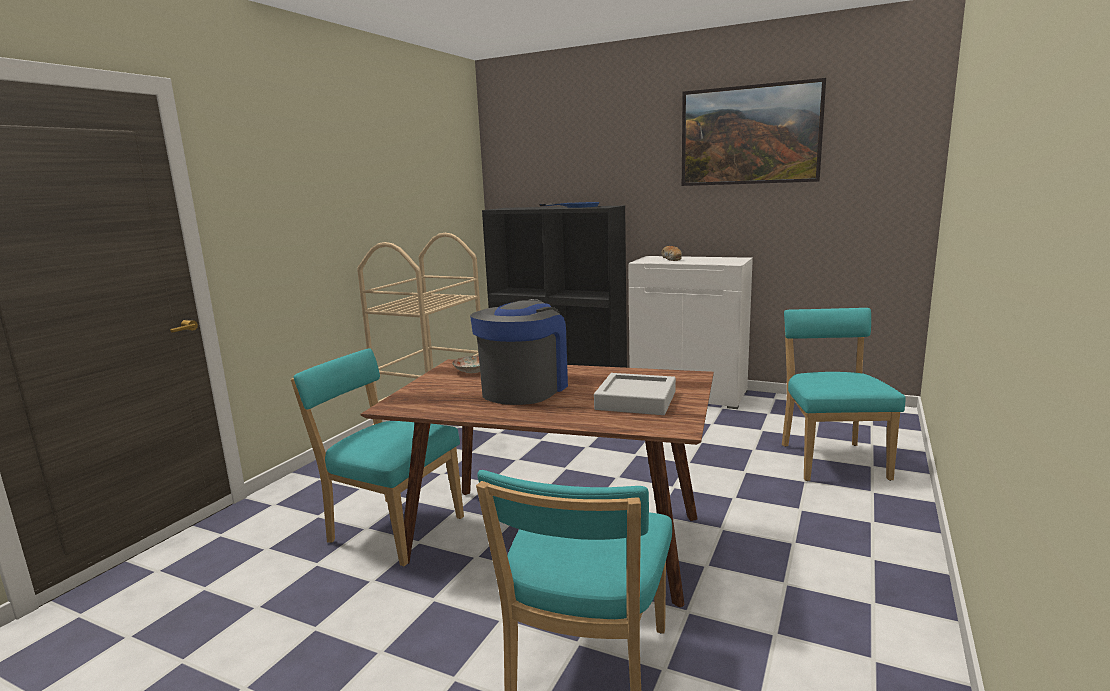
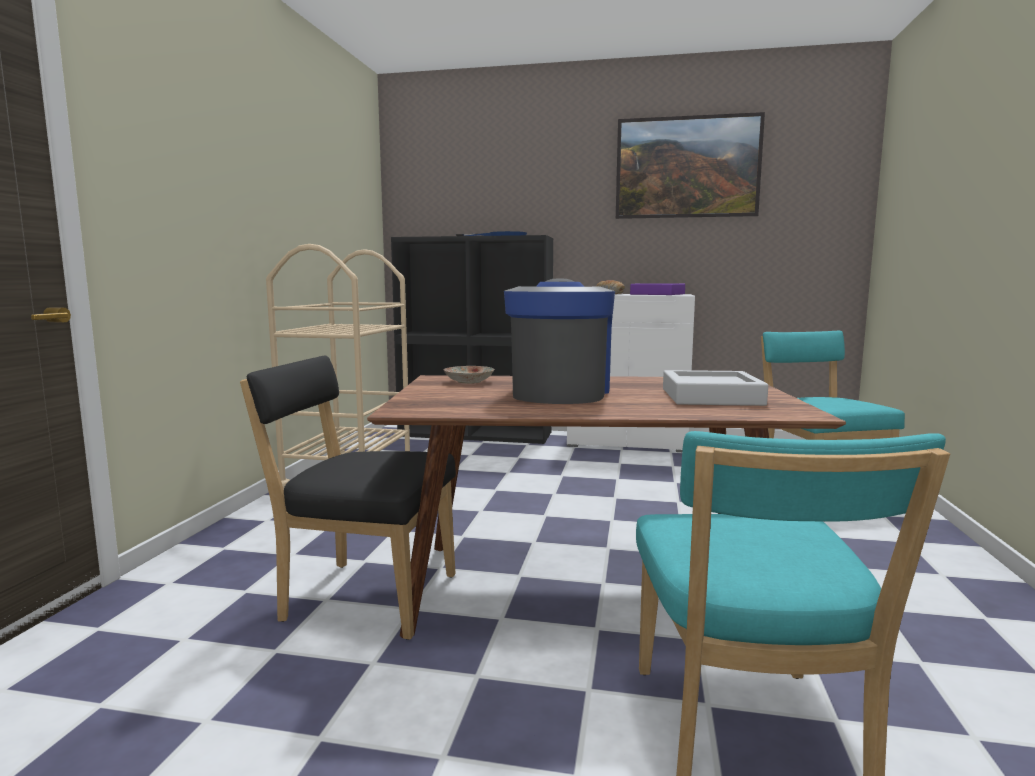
camera: 15 degrees left, 5 degrees down
(391, 528) = (363, 596): turquoise chair -> black chair
(715, 260) = (657, 294): none -> purple tray

